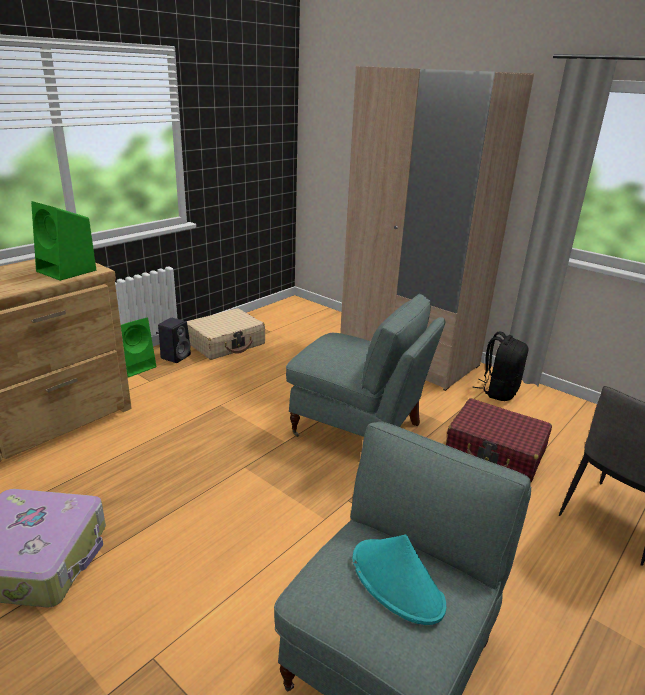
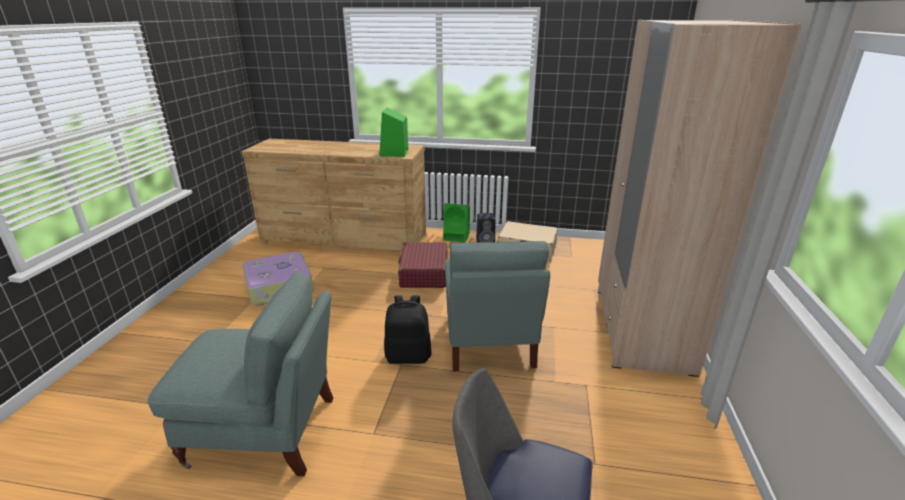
camera: 60 degrees right, 0 degrees up
(397, 582) = (224, 354): turquoise hat -> none
(495, 451) = (547, 426): red suitcase -> red suitcase (424, 273)
(498, 391) = (663, 403): black backpack -> black backpack (408, 356)

